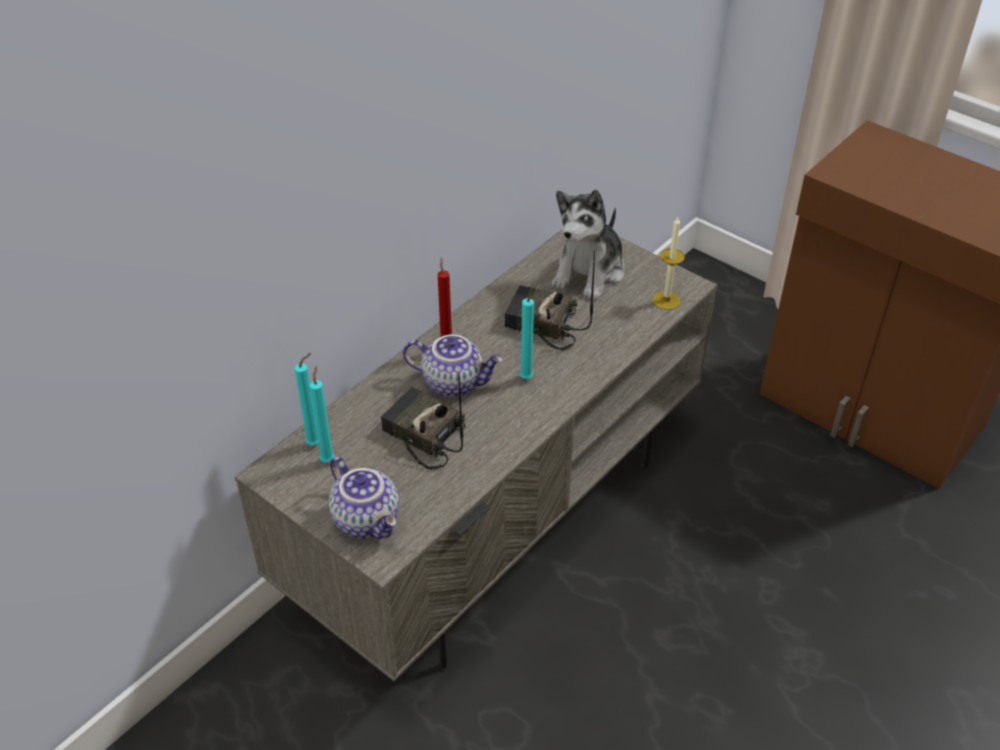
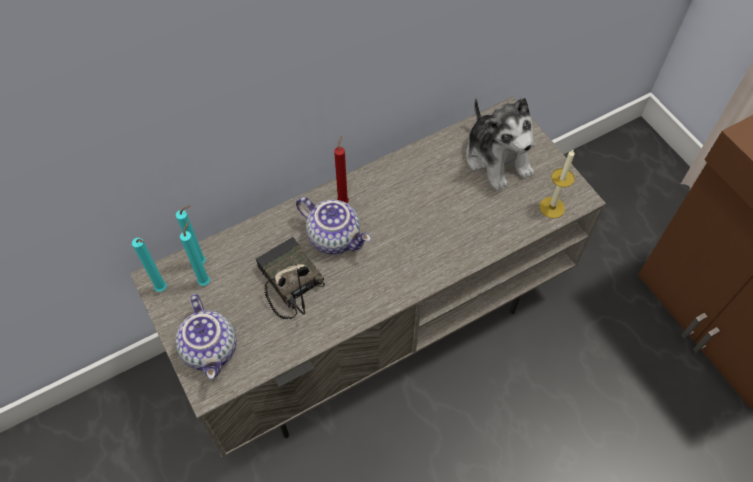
camera: 20 degrees right, 15 degrees up
(528, 379) = (397, 253): turquoise candle -> turquoise candle (163, 290)
(541, 325) = (432, 201): radio -> none
(590, 272) = (497, 158): plush toy -> plush toy turned 75 degrees counterclockwise

